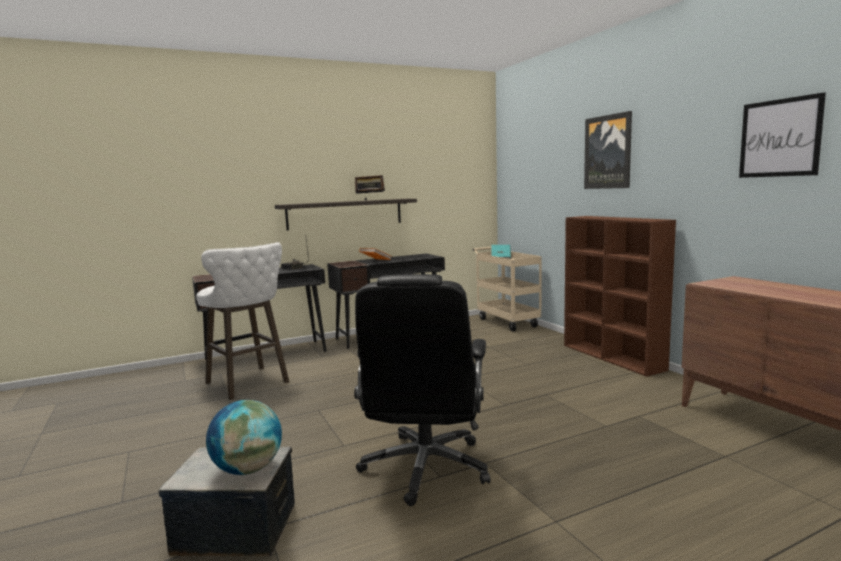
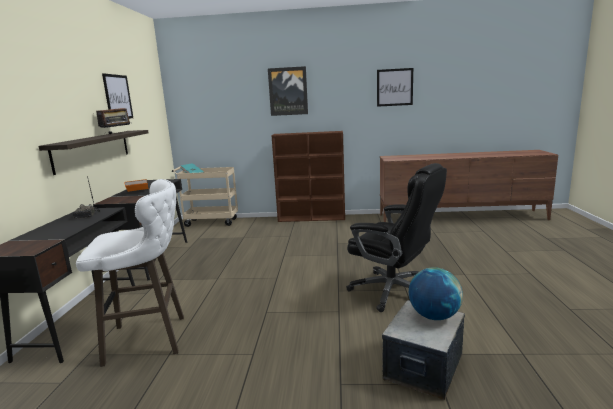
camera: 60 degrees left, 5 degrees up
(398, 164) = (118, 97): none -> picture

